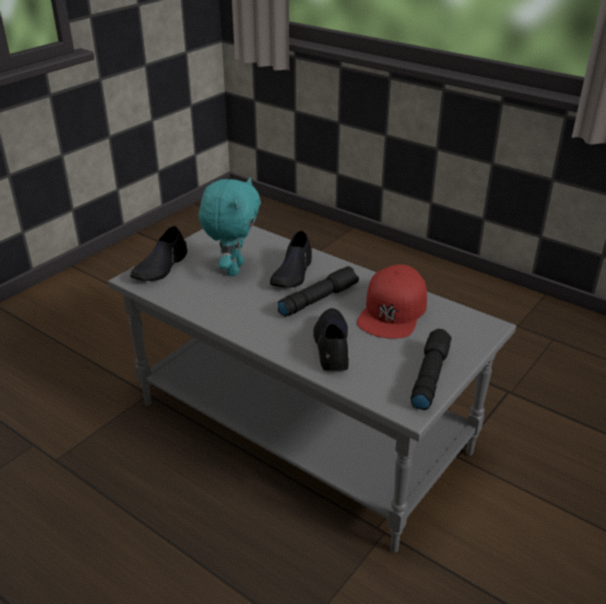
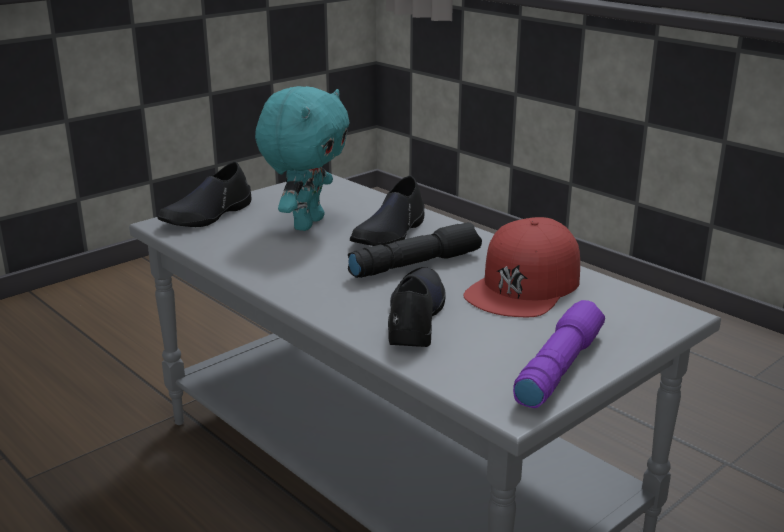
camera: 10 degrees right, 10 degrees down
(429, 376) = (557, 367): black flashlight -> purple flashlight

